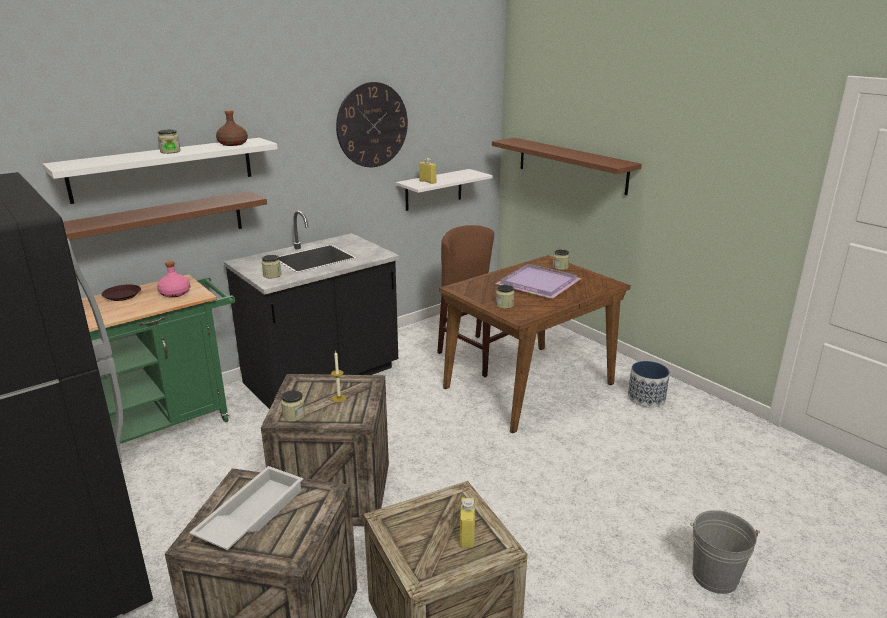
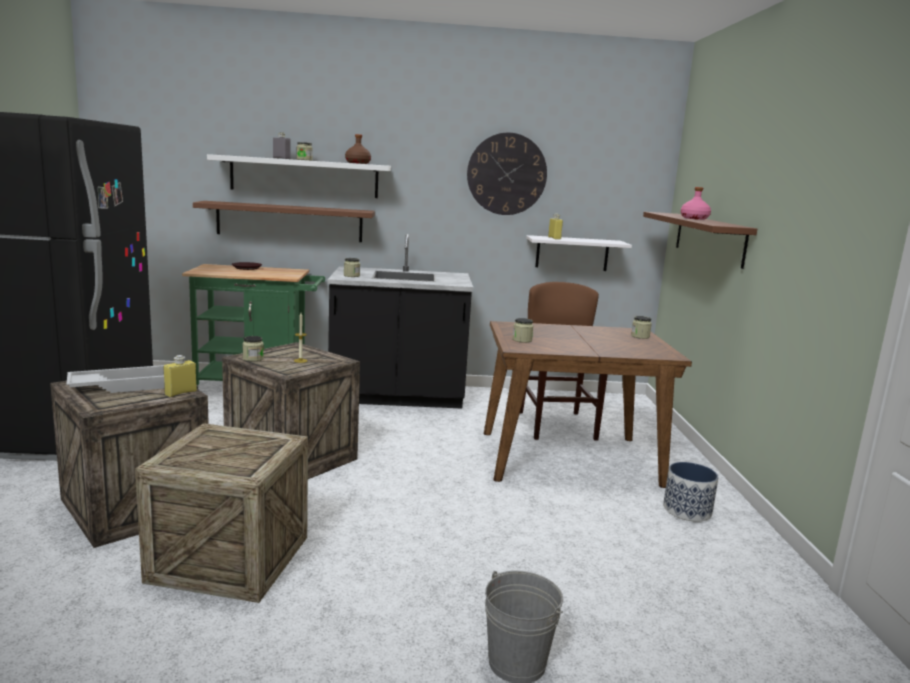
camera: 35 degrees right, 10 degrees down
(142, 155) = (281, 158): none -> grey bottle
(174, 293) = (277, 273): pink bottle -> pink bottle (694, 218)
(467, 536) = (239, 459): yellow bottle -> yellow bottle (180, 393)
(536, 284) = (587, 338): purple tray -> none

